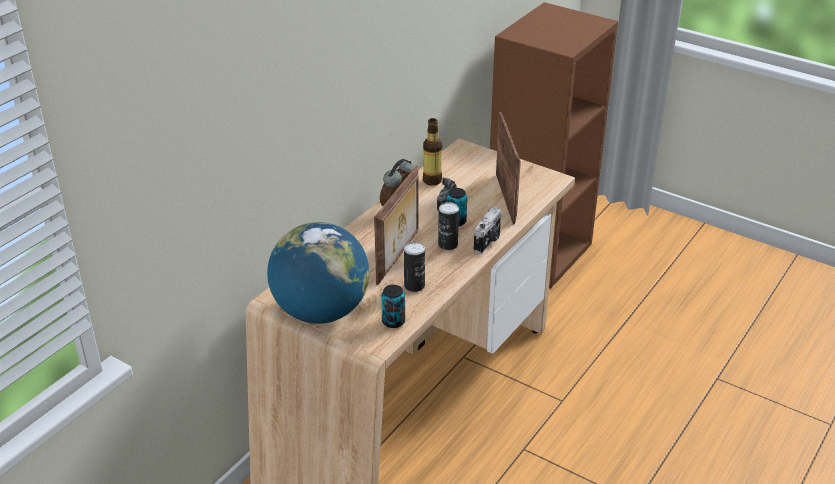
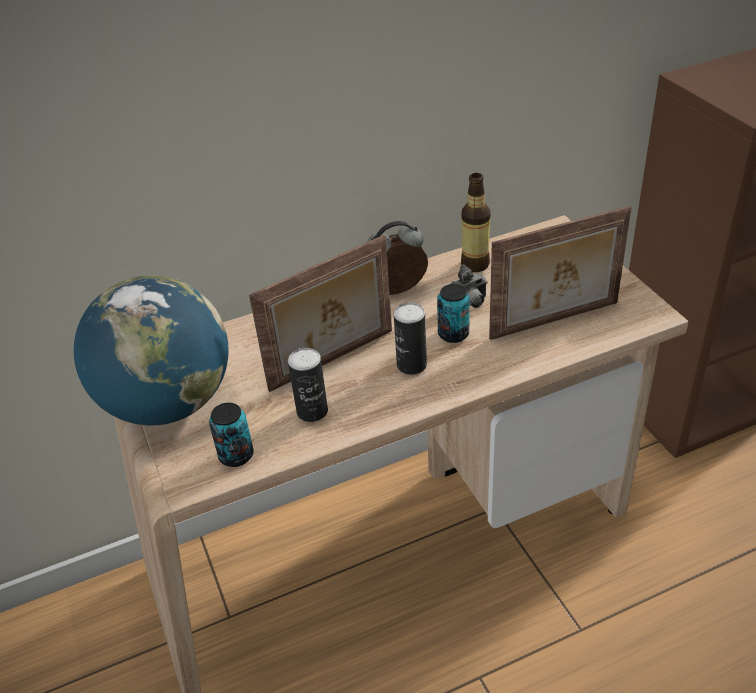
camera: 35 degrees right, 5 degrees up
(488, 241) = (471, 380): camera -> none
(506, 198) = (555, 321): picture frame -> picture frame turned 45 degrees clockwise

